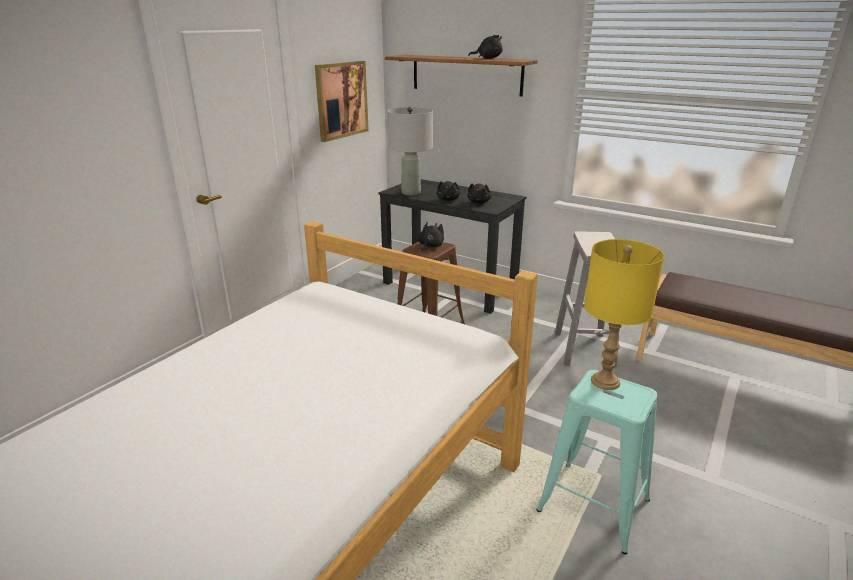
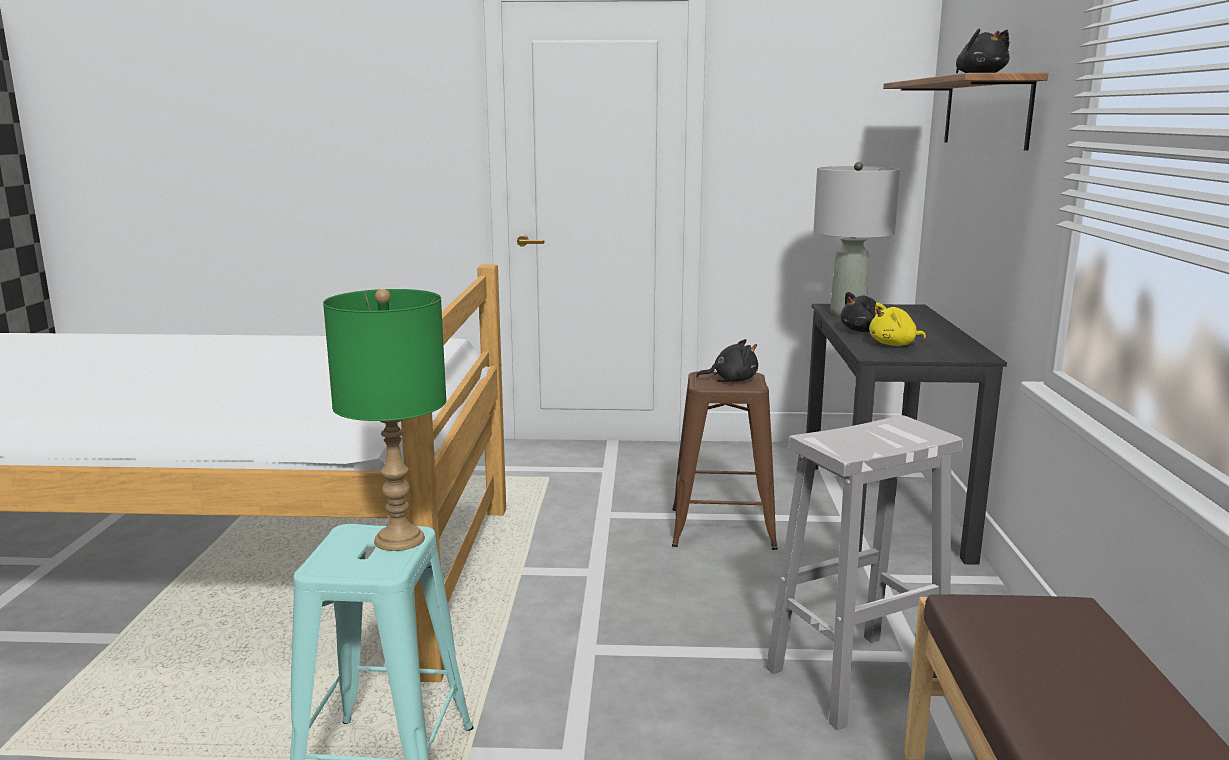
camera: 60 degrees right, 10 degrees down
(341, 100) = (807, 151): picture -> none
(479, 202) = (894, 344): black plush toy -> yellow plush toy
(604, 381) = (400, 539): yellow table lamp -> green table lamp

